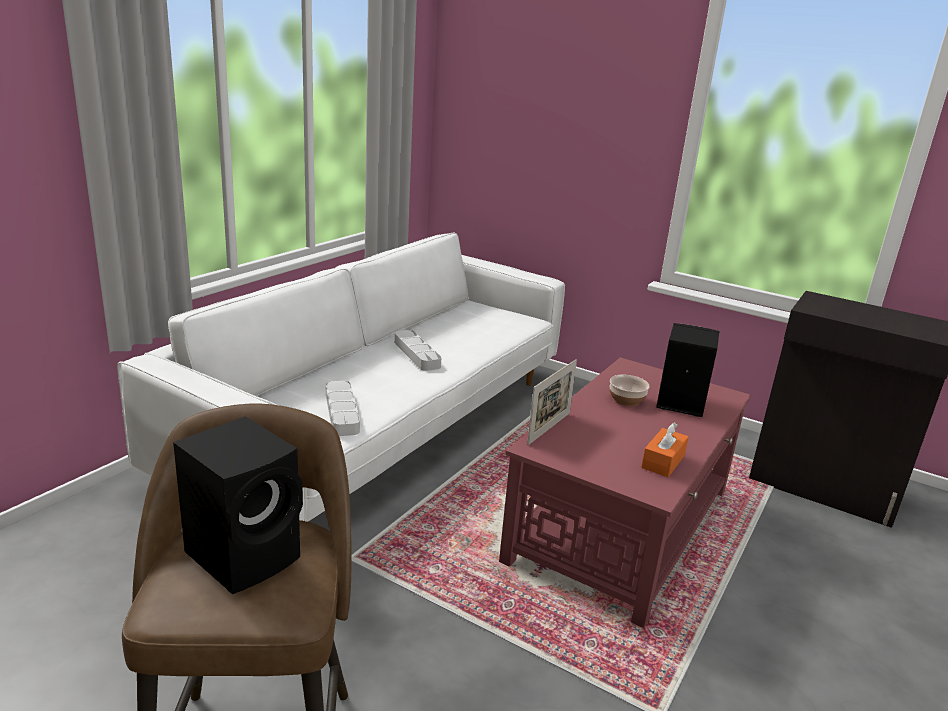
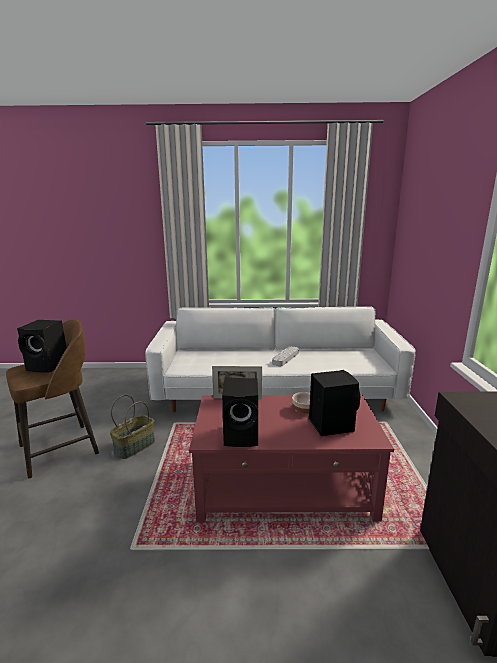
camera: 60 degrees right, 5 degrees down
(342, 412) = (209, 364): grey tray -> none
(374, 633) = (135, 446): none -> basket
(663, 461) = (243, 435): orange tissue box -> black speaker

